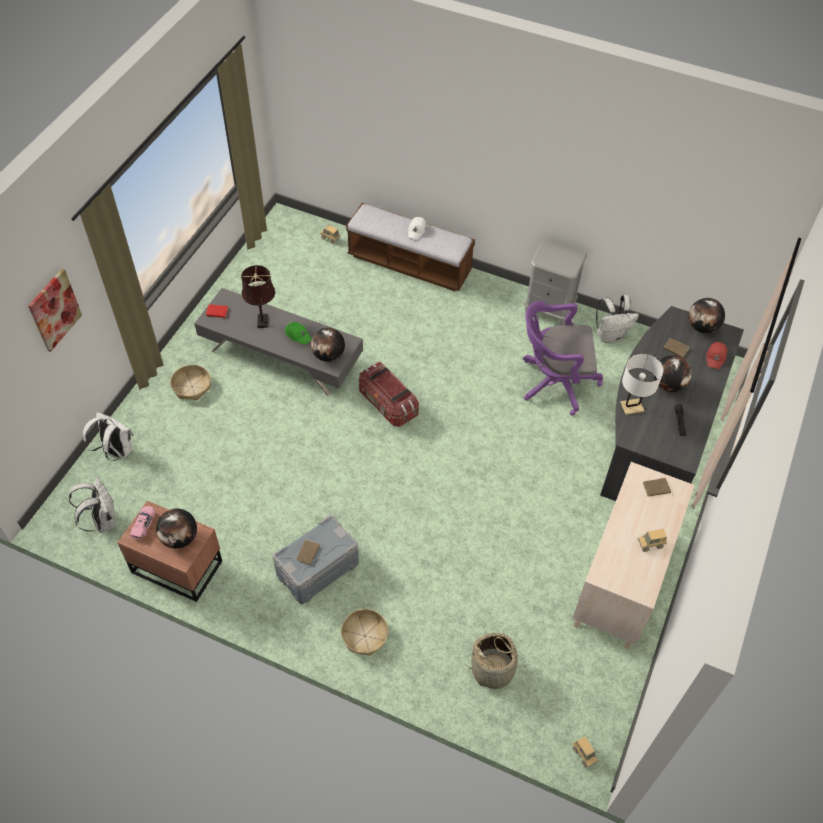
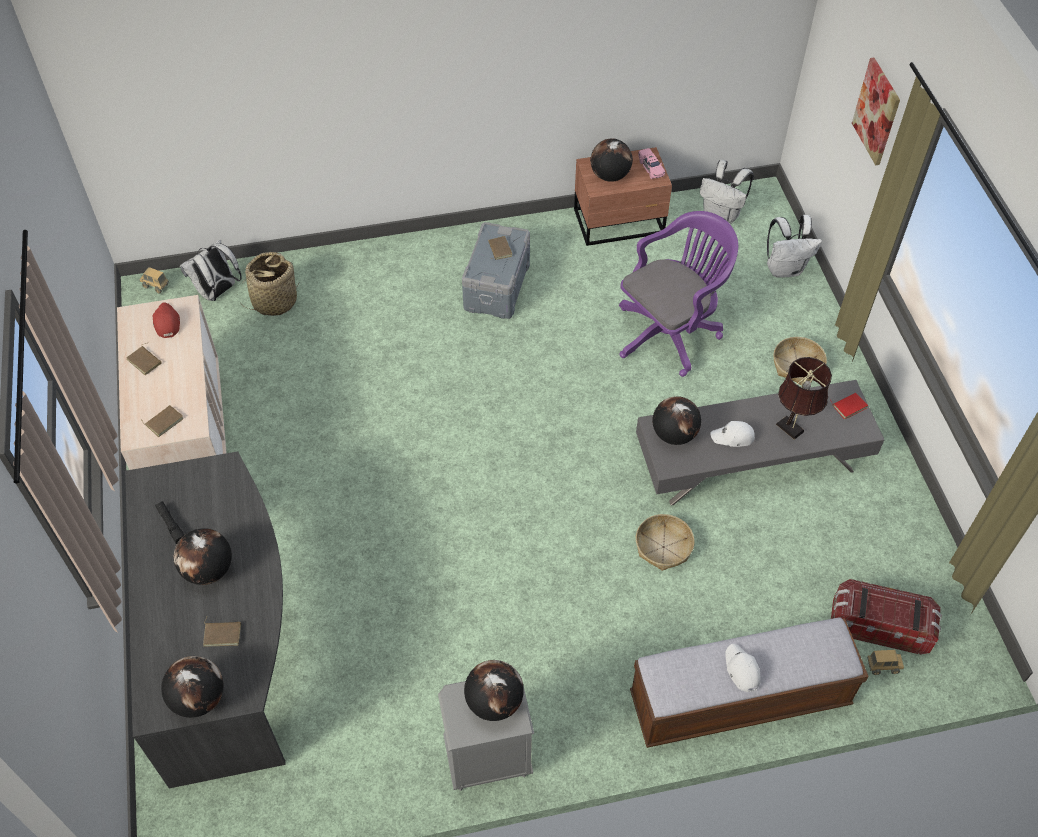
camera: 145 degrees right, 0 degrees up
(298, 335) = (733, 437): green cap -> white cap
(364, 636) = (409, 263): basket -> basket (663, 547)
(387, 404) = (578, 477): storage box -> storage box (879, 626)
(552, 258) = (494, 702): none -> globe
(554, 382) = (403, 635): purple office chair -> purple office chair (670, 332)
(610, 335) = (370, 769): white backpack -> white backpack (218, 292)
(632, 407) = (242, 510): white table lamp -> none
(650, 544) = (145, 361): toy truck -> brown book
(716, 357) = (158, 656): red cap -> red cap (166, 322)

